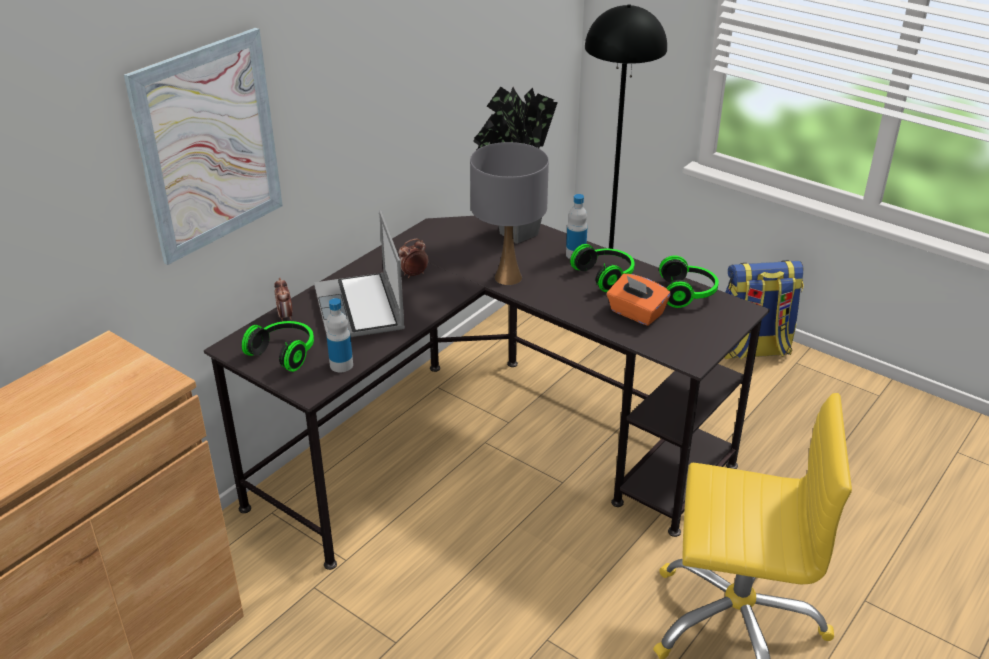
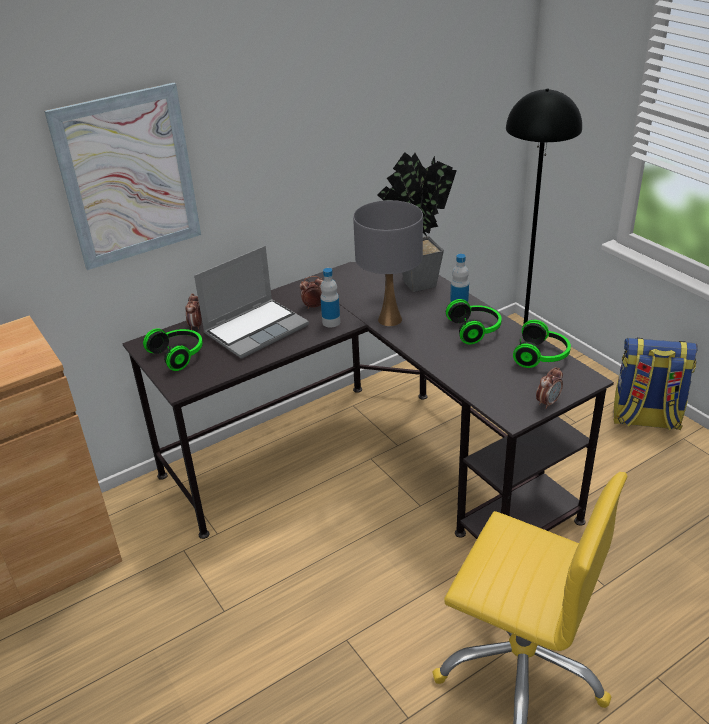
camera: 20 degrees right, 0 degrees up
(341, 365) = (215, 372): bottle -> bottle (331, 322)
(361, 309) = (256, 329): laptop -> laptop turned 135 degrees counterclockwise
(636, 313) = (484, 367): orange tissue box -> none
(718, 340) = (548, 403): none -> alarm clock

